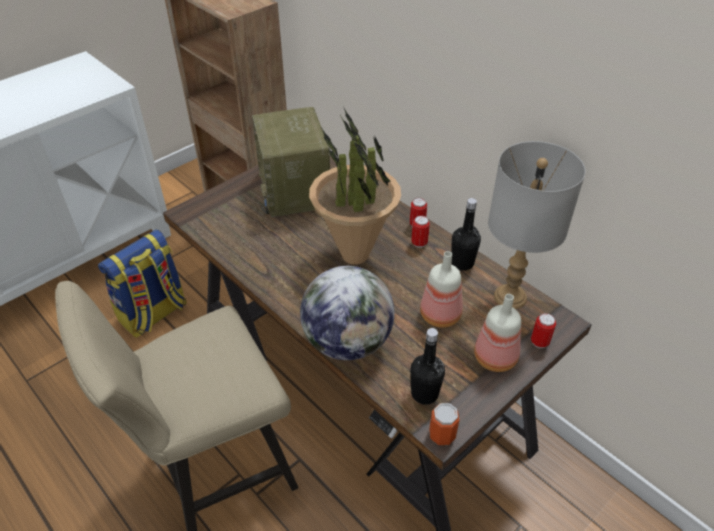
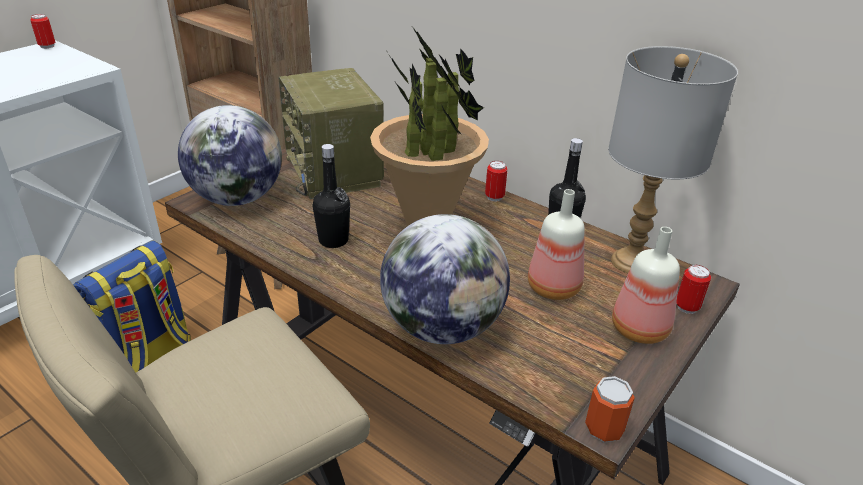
camera: 10 degrees left, 10 degrees down
(216, 212) = (237, 198): none -> globe
(419, 243) = (502, 215): can -> can (47, 46)
(424, 393) = (563, 379): black bottle -> black bottle (333, 240)

